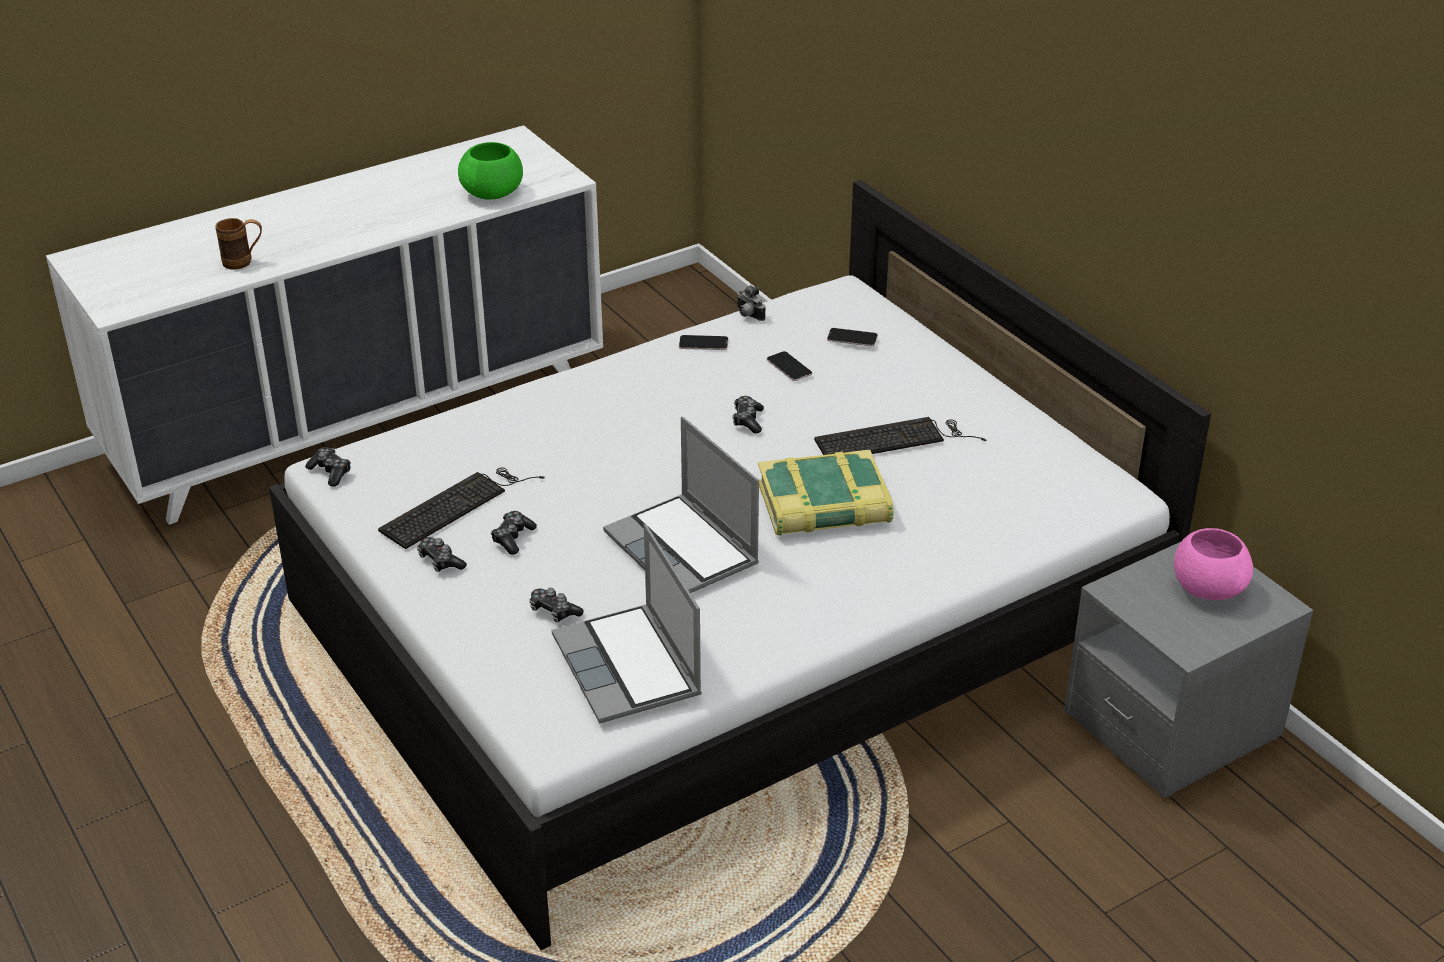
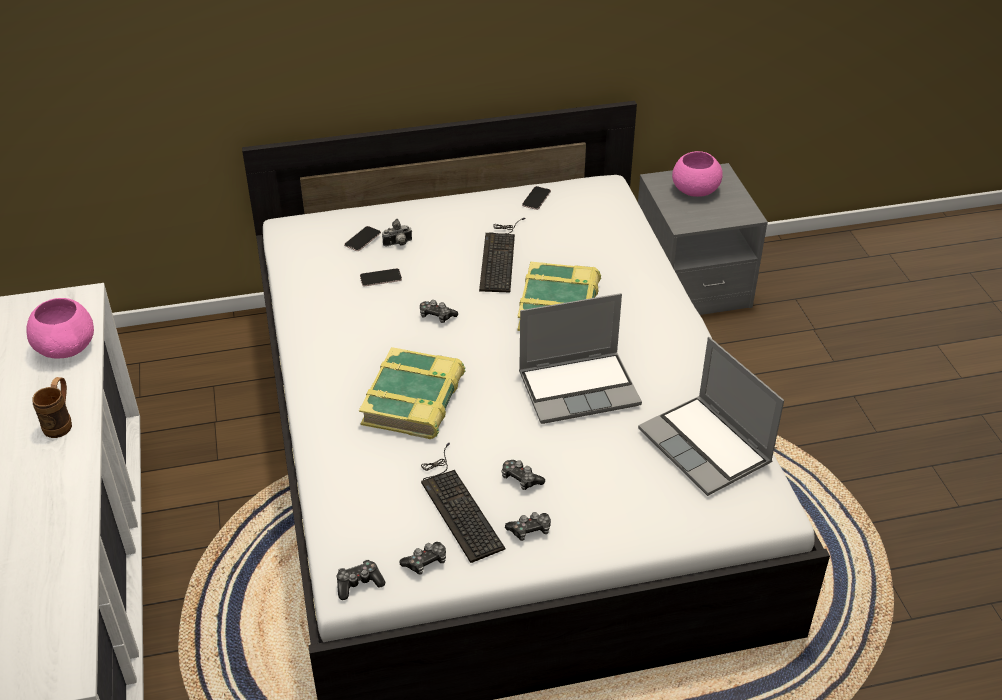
camera: 70 degrees left, 5 degrees up
(244, 262) = (50, 548): brown mug -> brown mug (61, 422)
(493, 193) = (66, 346): green bowl -> pink bowl
(554, 611) = (625, 474): game controller -> game controller (425, 562)
(601, 441) = (414, 401): none -> book
(629, 667) = (707, 447): laptop -> laptop turned 60 degrees clockwise
(703, 343) = (313, 313): phone -> phone (536, 198)
(748, 315) = (289, 281): camera -> camera (398, 244)

